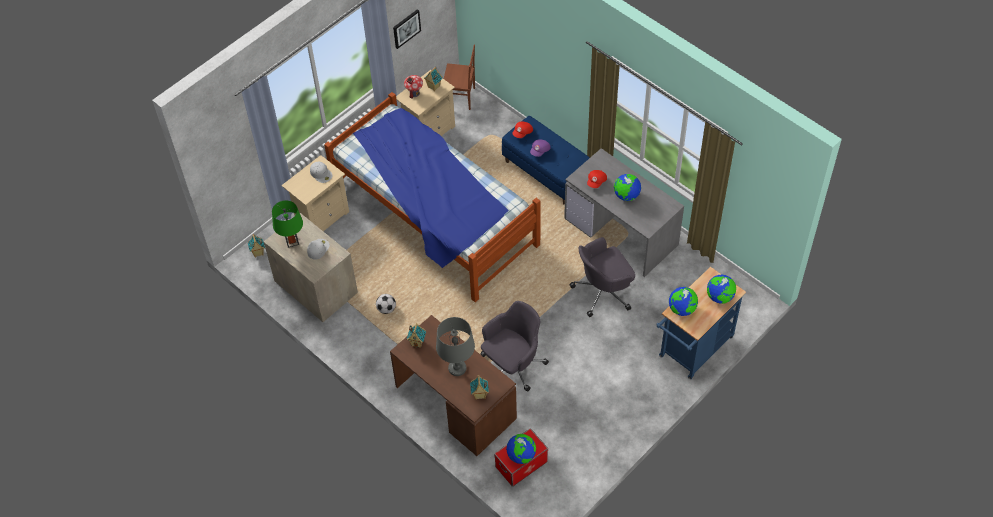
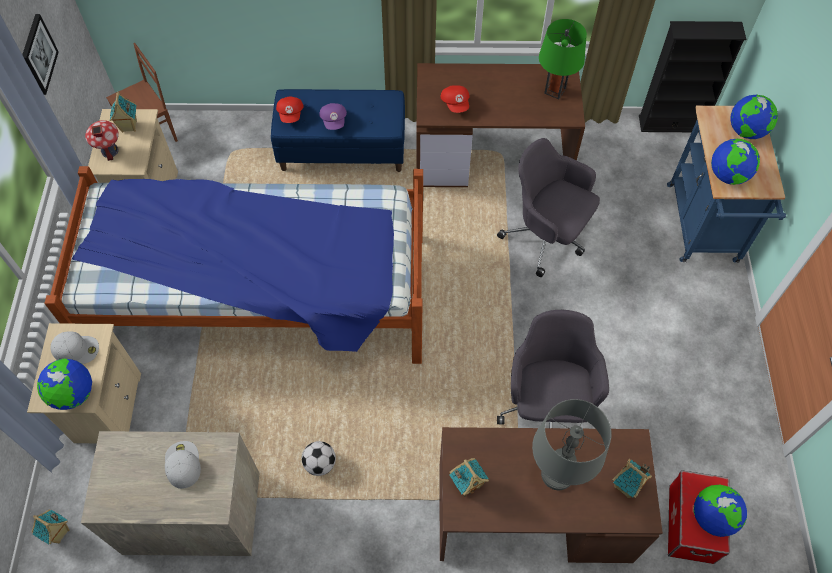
camera: 45 degrees left, 5 degrees up
(292, 242) = (130, 486): green table lamp -> green table lamp (555, 90)
(603, 291) = (546, 236): grey office chair -> grey office chair turned 105 degrees clockwise
(622, 231) = (492, 156): grey desk -> brown desk
(626, 195) = (506, 96): globe -> globe (73, 394)
(745, 286) = (671, 124): none -> black bookcase

